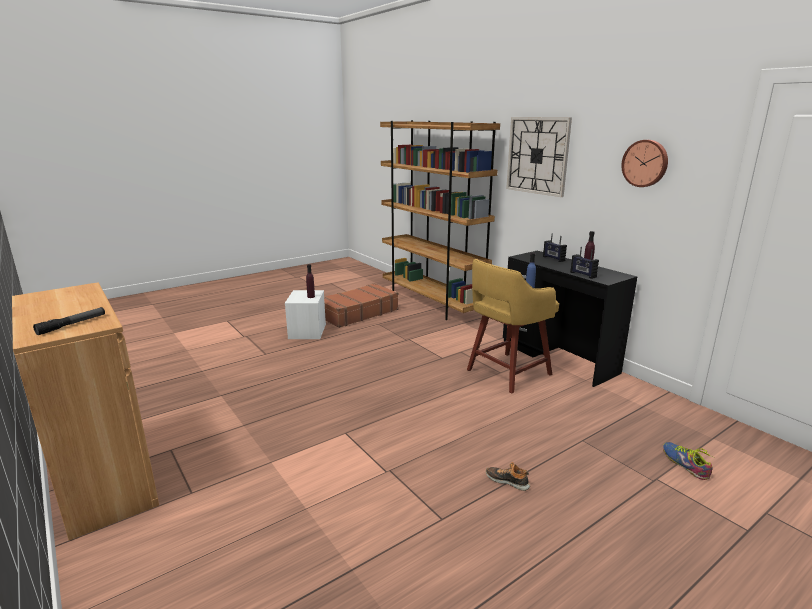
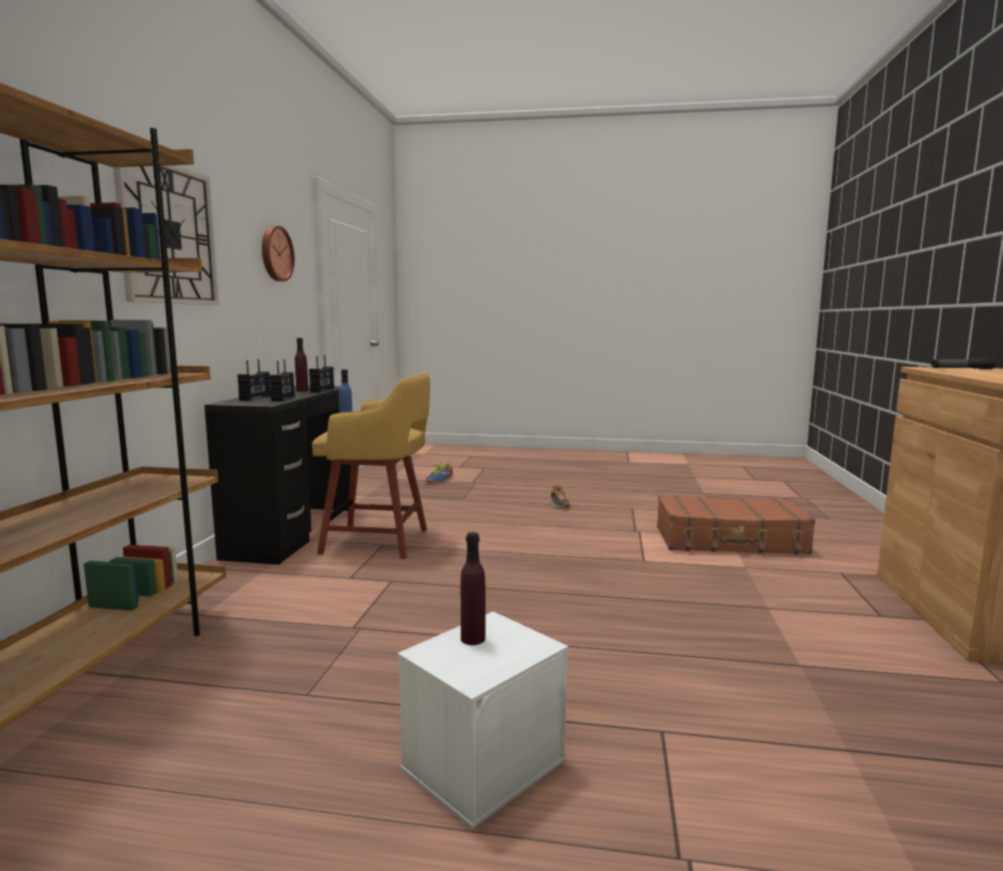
camera: 135 degrees left, 10 degrees down
(357, 313) = (252, 770): brown suitcase -> brown suitcase (730, 541)
(541, 262) = (283, 399): none -> radio

